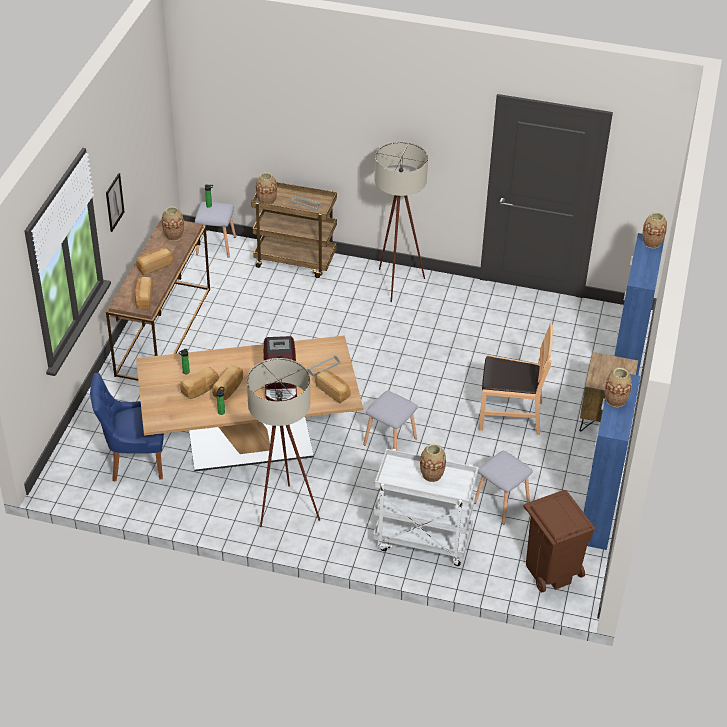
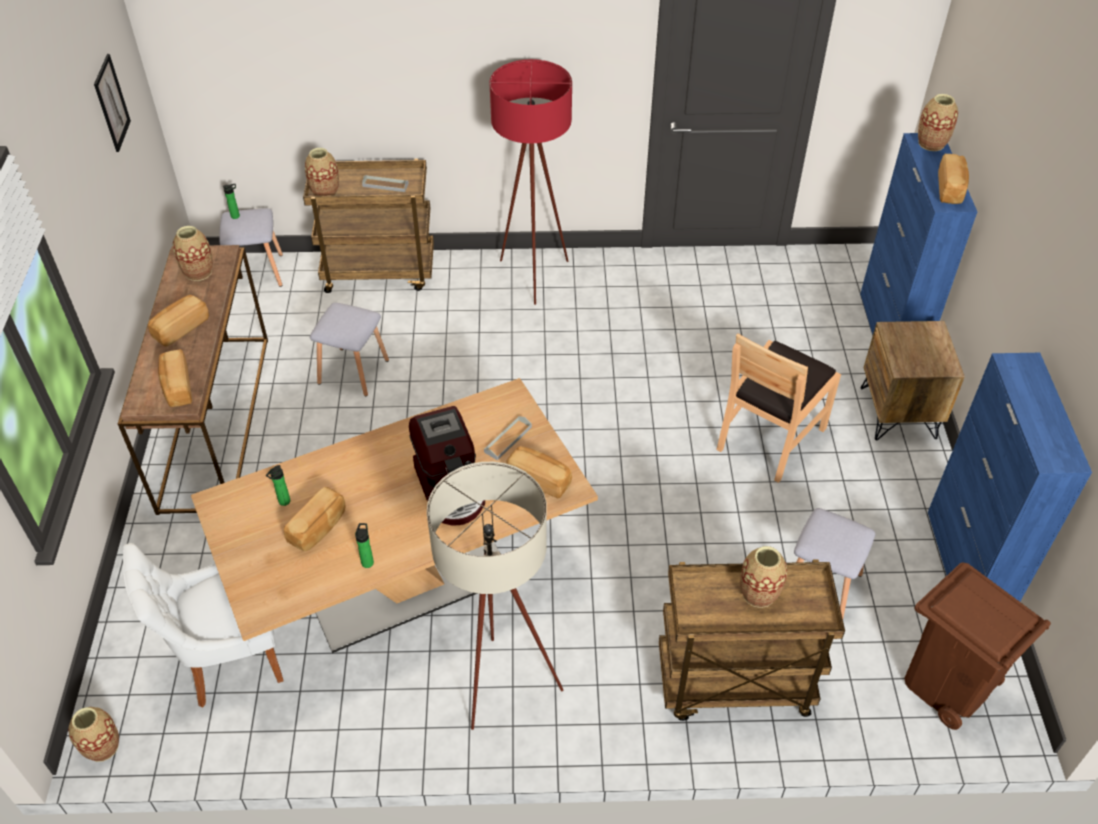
camera: 15 degrees left, 5 degrees up
(114, 202) = (87, 237): picture -> picture (111, 103)
(134, 460) = (227, 658): blue chair -> white chair
(229, 388) = (367, 515): bread -> bread (950, 189)
(390, 440) = (617, 521): grey stool -> grey stool (353, 370)
(396, 287) = (533, 281): beige floor lamp -> red floor lamp
(421, 541) = (733, 685): white cart -> brown cart
(510, 415) = (770, 437): brown chair -> brown chair turned 135 degrees clockwise
(615, 400) = (1030, 403): vase -> vase (102, 747)

